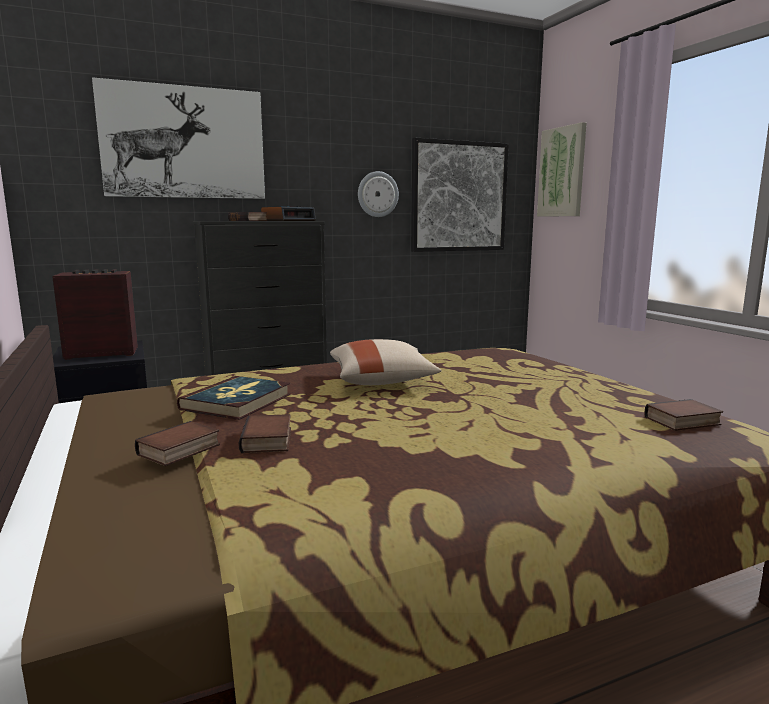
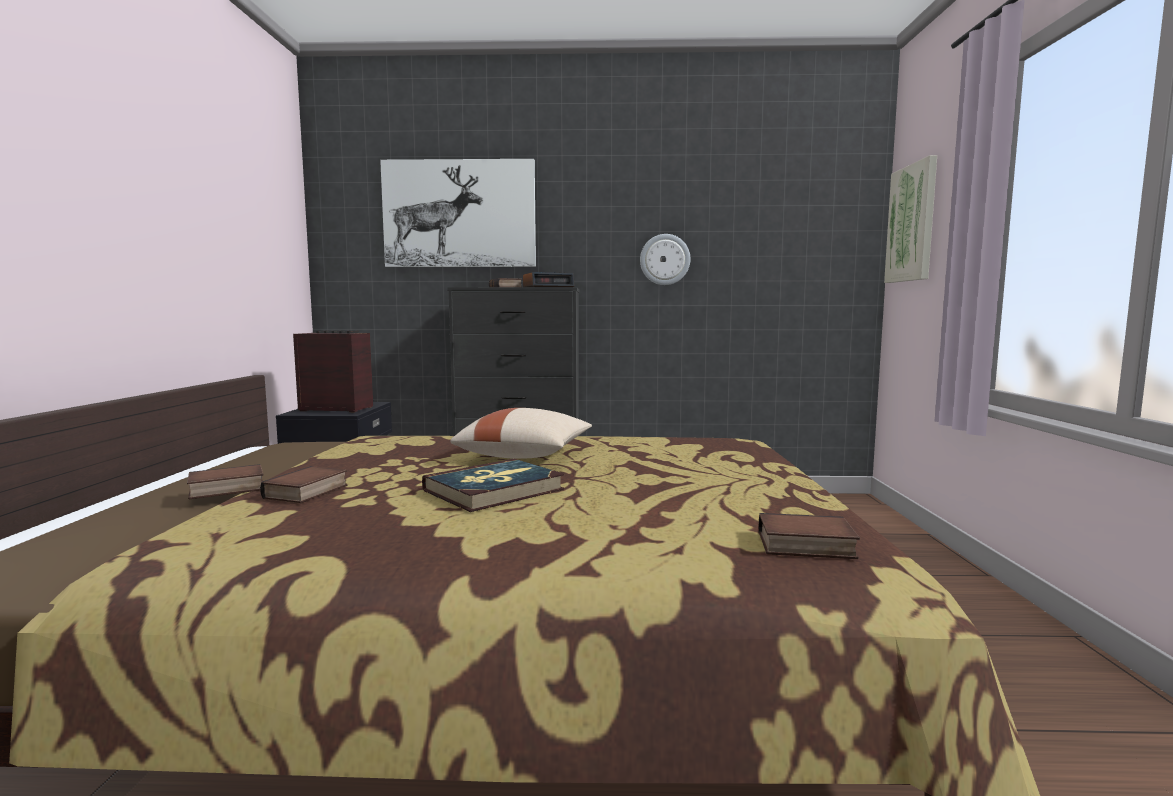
camera: 25 degrees right, 5 degrees down
(237, 402) = (356, 458): book -> book (494, 490)
(459, 196) = (772, 260): picture -> none

